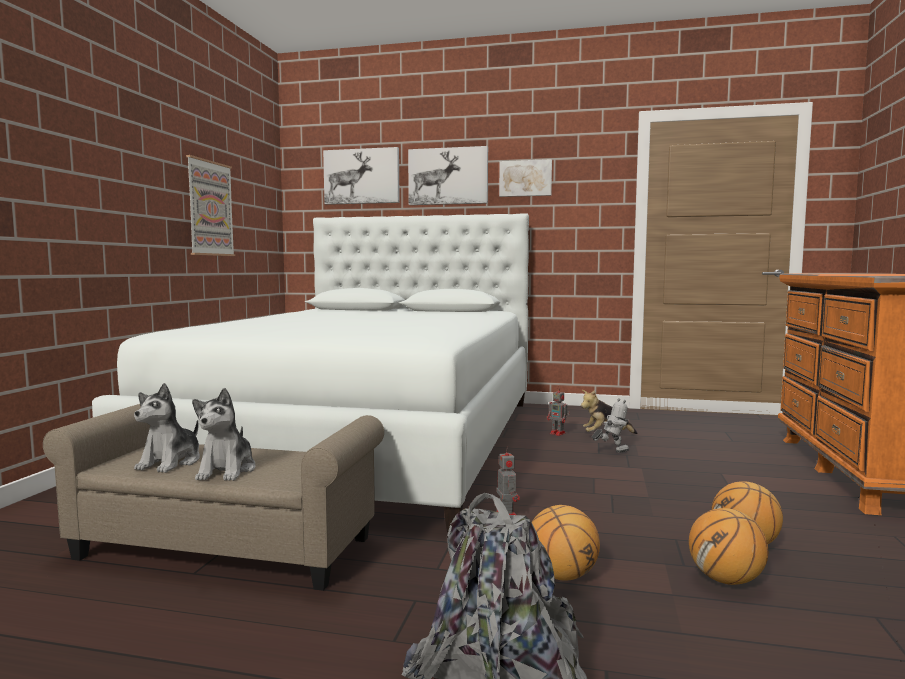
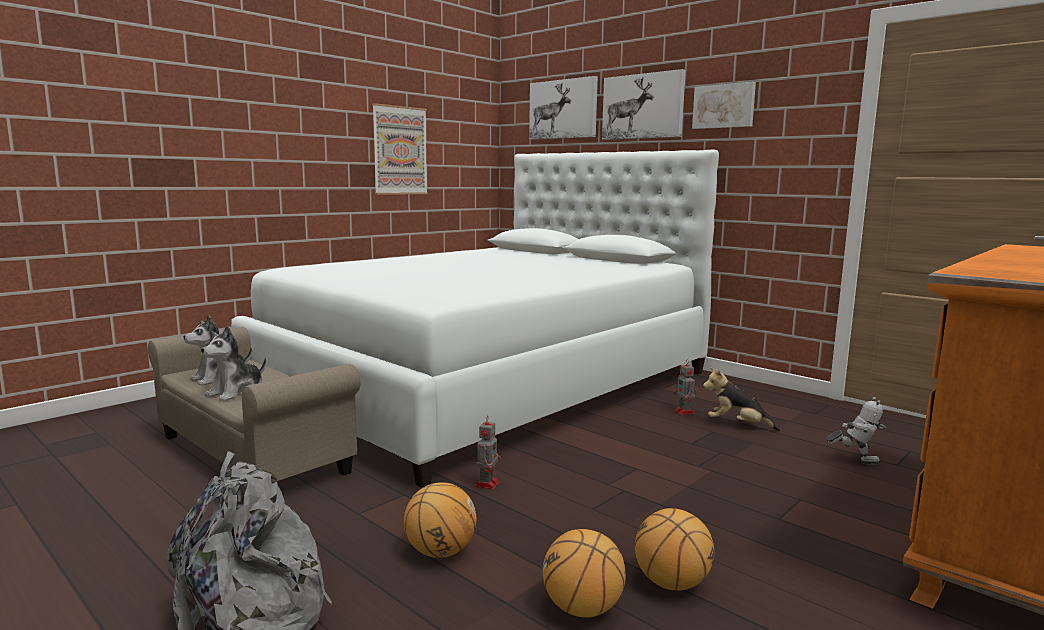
camera: 30 degrees right, 5 degrees up
(611, 452) = (709, 445): toy robot -> toy robot (855, 460)

